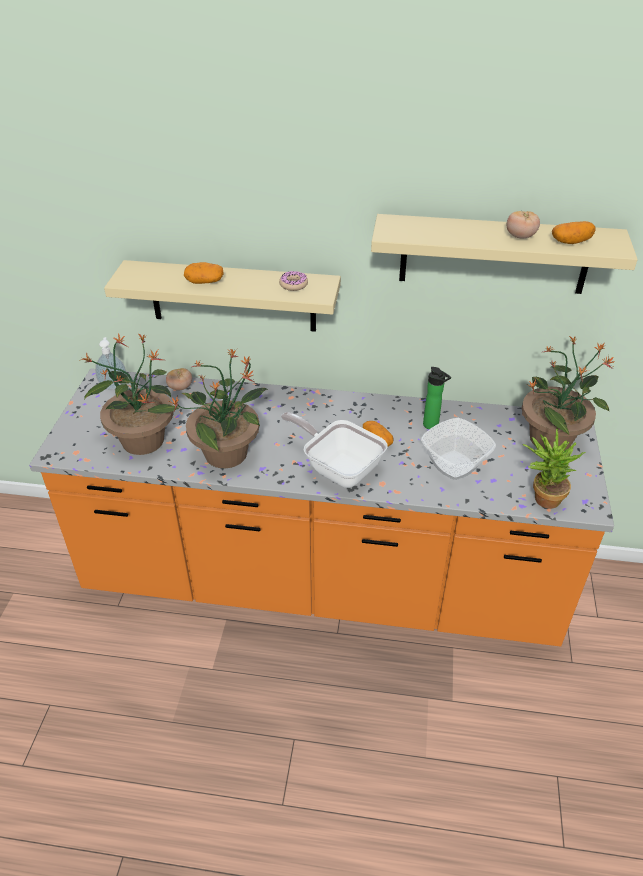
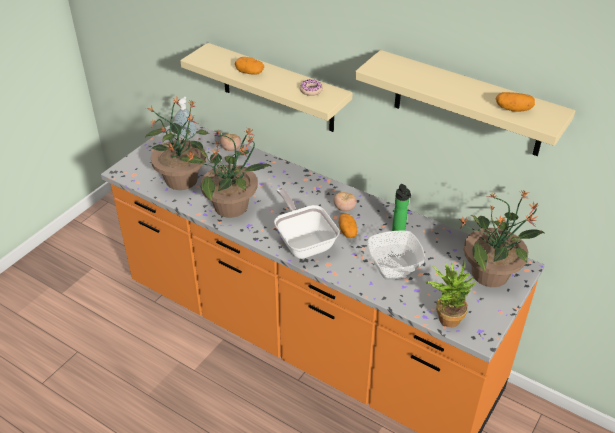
camera: 25 degrees right, 0 degrees up
(520, 237) = (475, 95): tomato -> tomato (344, 208)

